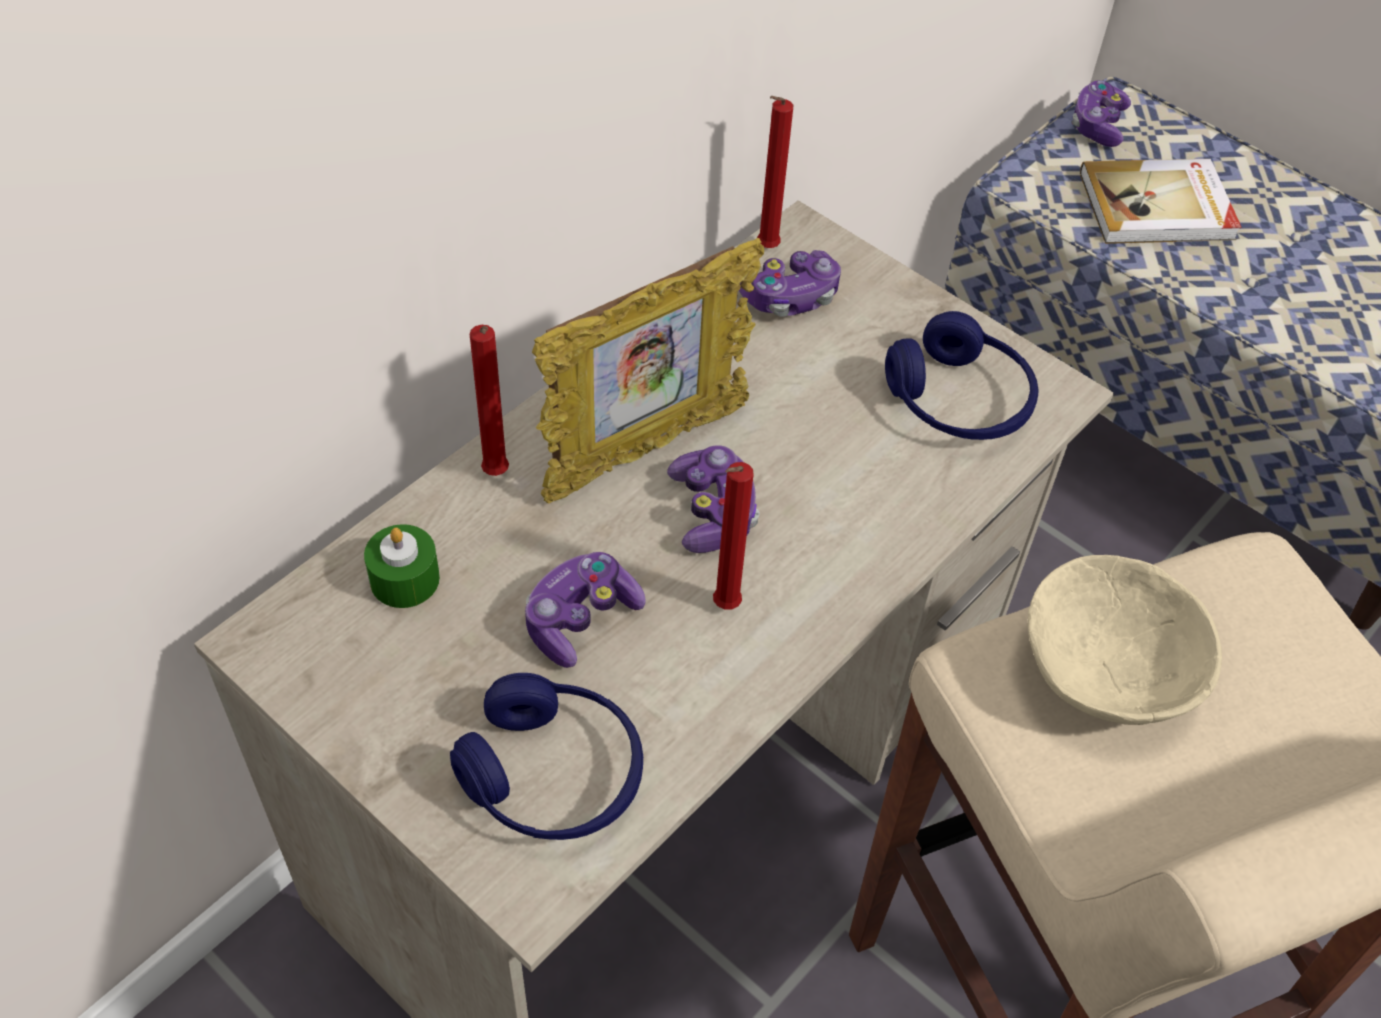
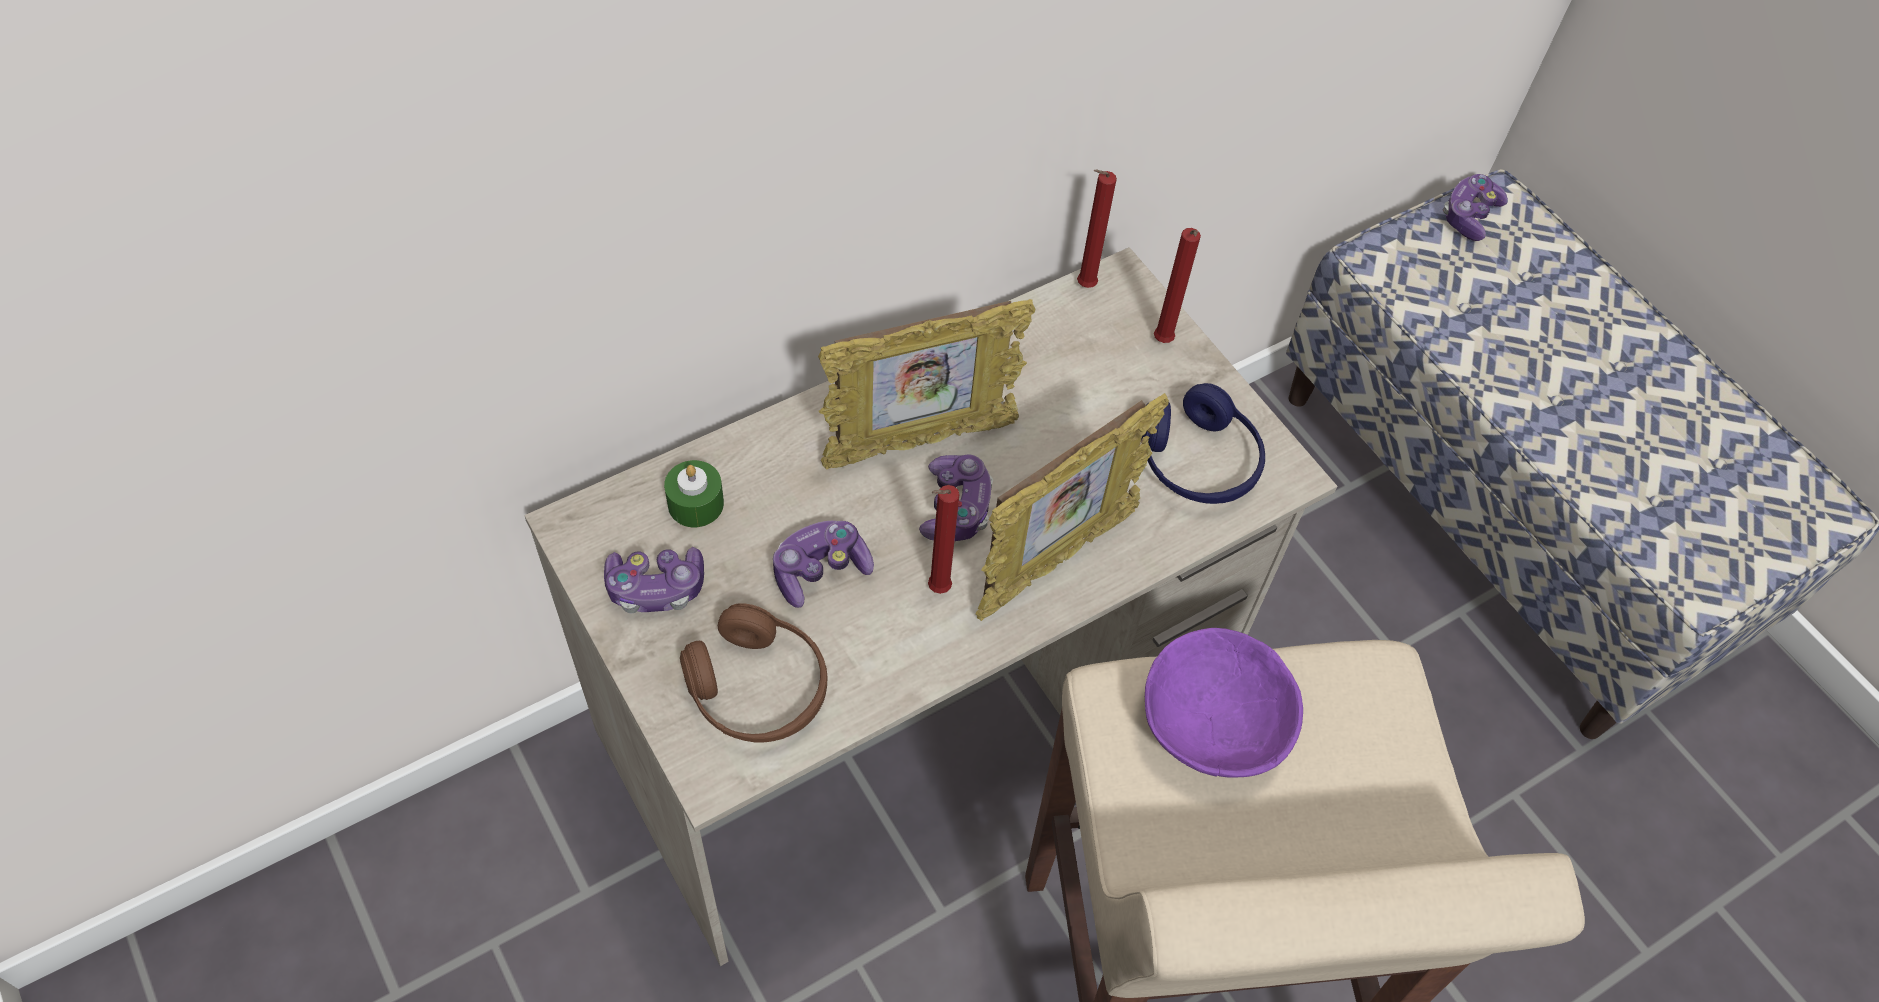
camera: 15 degrees right, 5 degrees up
(496, 476) = (793, 435): red candle -> red candle (1162, 343)
(552, 775) = (757, 688): blue headphones -> brown headphones
(789, 297) = (1088, 335): game controller -> game controller (656, 588)
(845, 544) = (1054, 562): none -> picture frame
(1105, 668) = (1212, 722): beige bowl -> purple bowl
(1158, 207) = (1494, 309): book -> none

